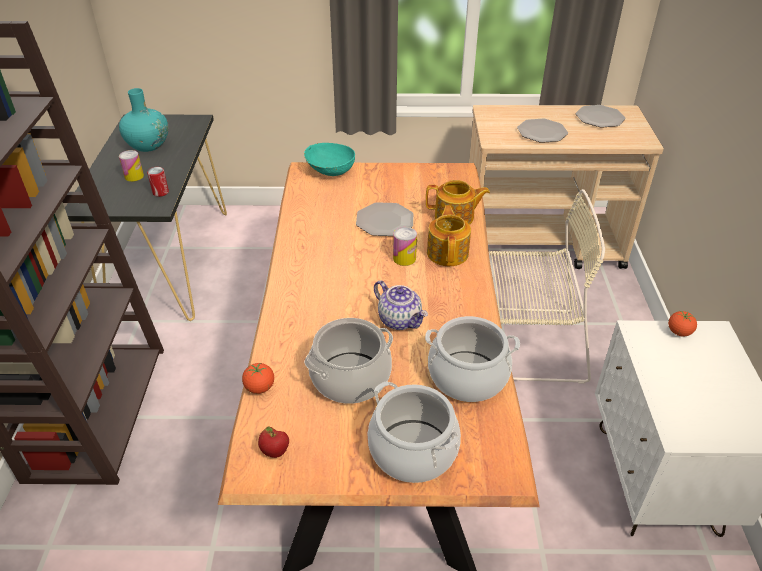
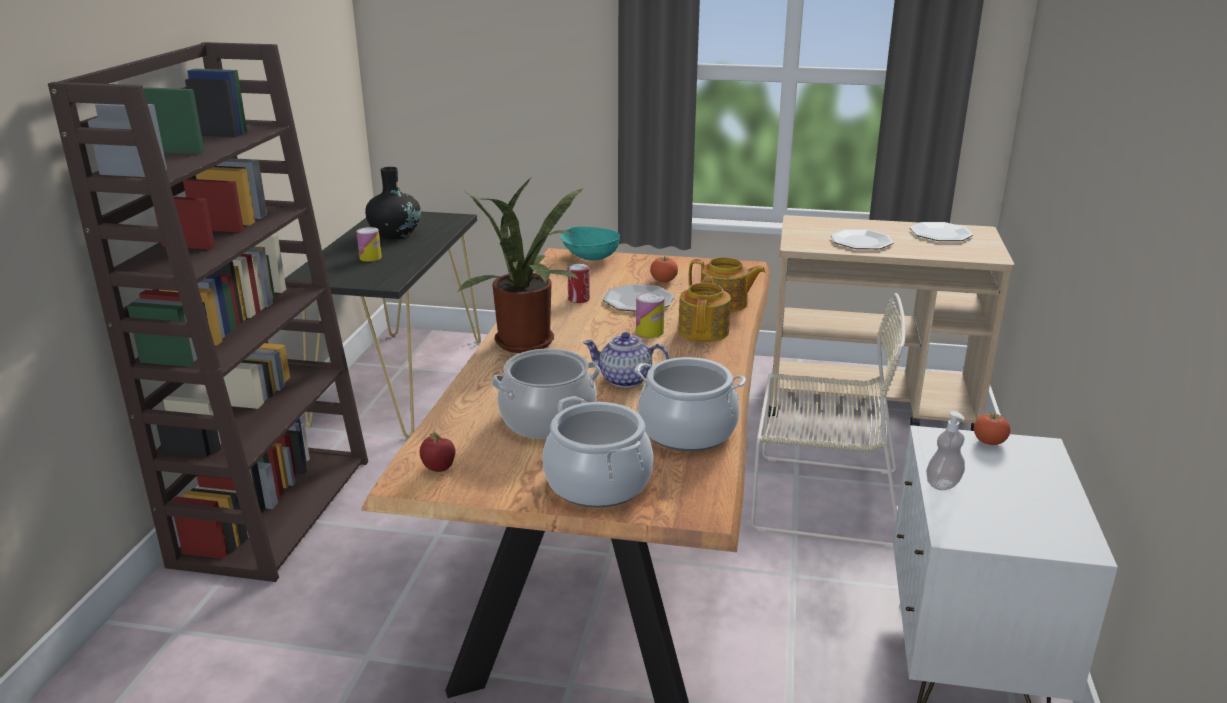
camera: 10 degrees right, 15 degrees down
(148, 145) = (395, 234): turquoise vase -> black vase
(160, 192) = (395, 272): can -> can (578, 299)
(259, 388) = (441, 418): tomato -> tomato (663, 281)
(308, 286) = (528, 345): none -> potted plant
(400, 320) = (625, 380): teapot -> teapot turned 135 degrees clockwise
(657, 382) = (943, 484): none -> soap dispenser

